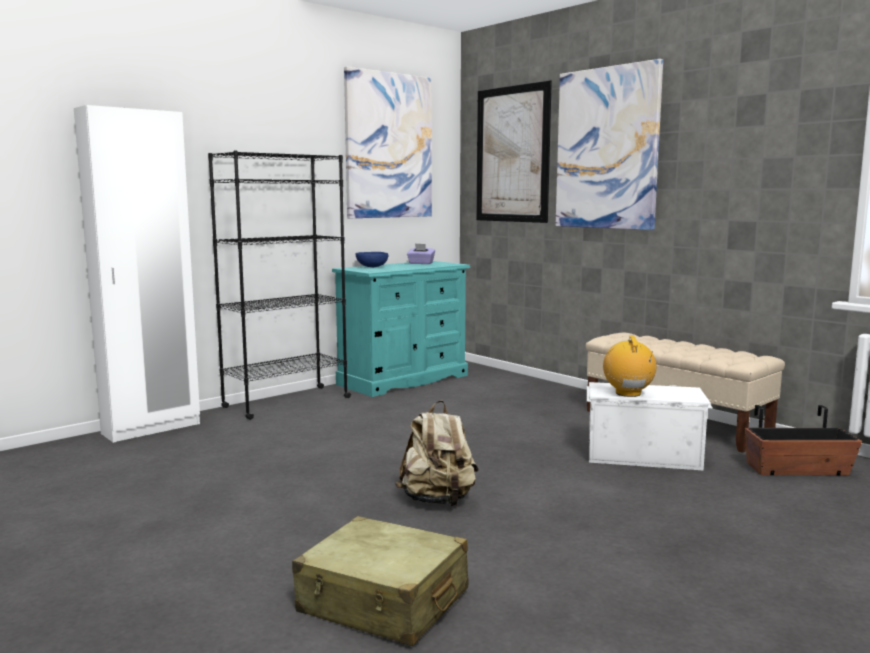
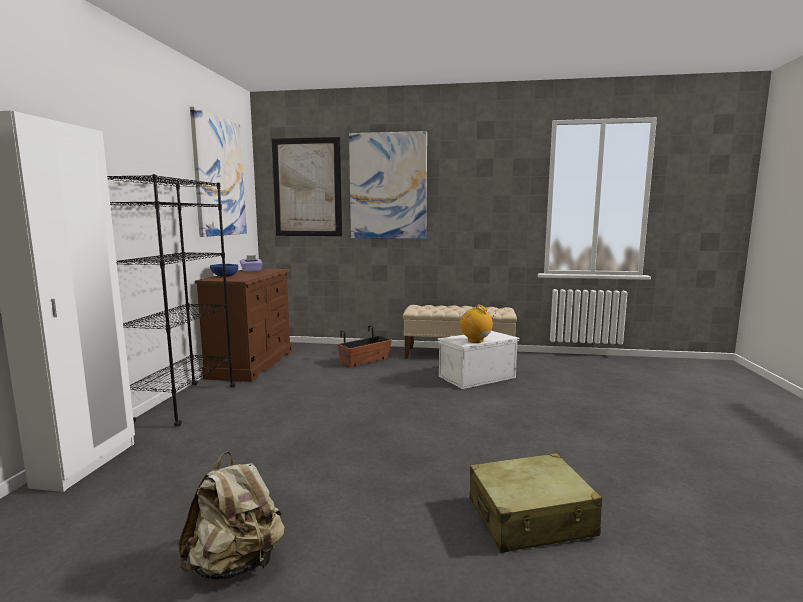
camera: 40 degrees left, 0 degrees up
(404, 380) = (252, 364): turquoise dresser -> brown dresser
(438, 501) = (434, 440): beige backpack -> beige backpack (236, 564)
(797, 469) = (546, 366): planter -> planter (364, 361)

